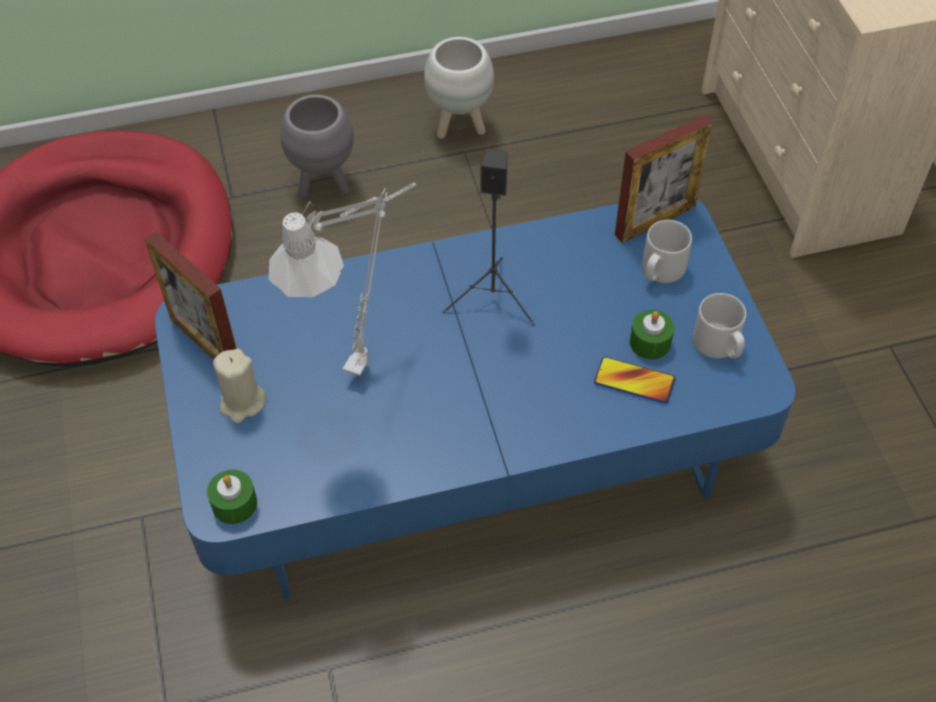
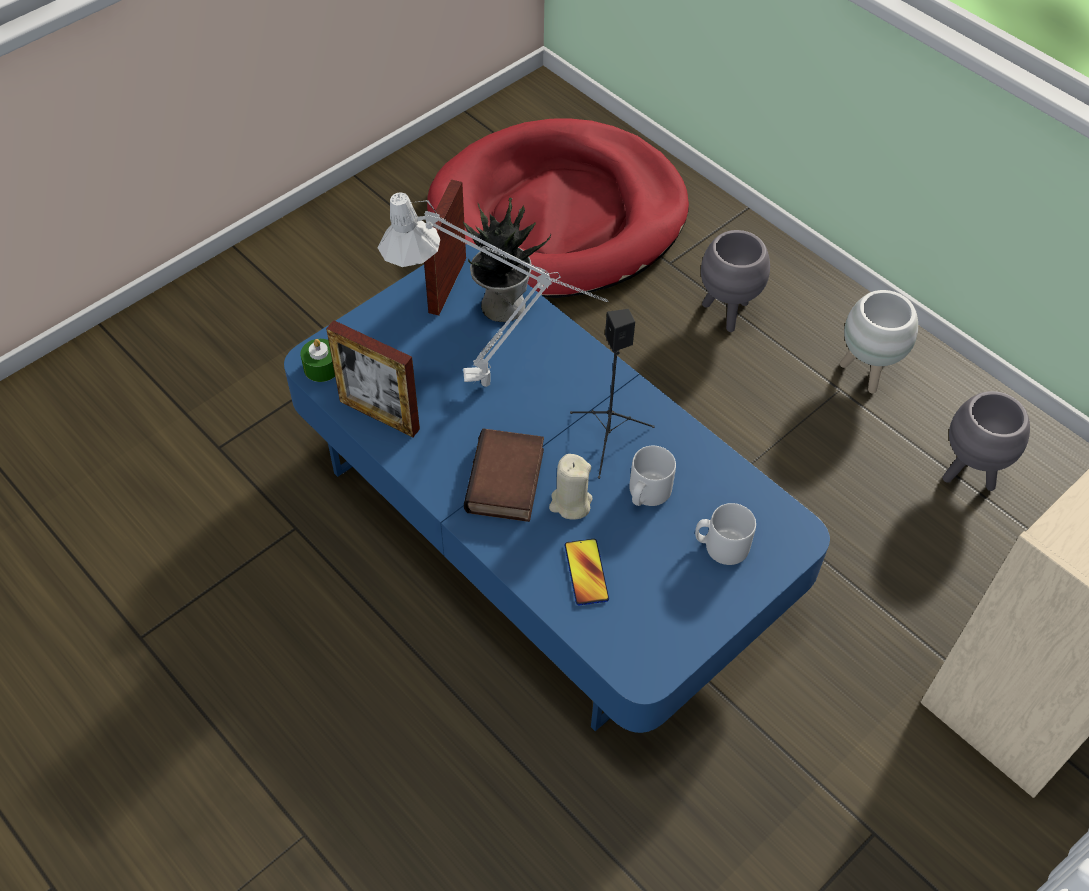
camera: 60 degrees right, 0 degrees up
(242, 403) = (408, 331): beige candle -> beige candle (570, 503)
(267, 309) = (501, 304): none -> potted plant
(495, 398) = (508, 482): none -> book
(602, 118) = (968, 474): none -> grey planter
(650, 342) = (635, 568): green candle -> none
(655, 220) = (777, 520): picture frame -> picture frame (379, 415)
(718, 346) = (666, 622): grey mug -> grey mug (647, 493)

